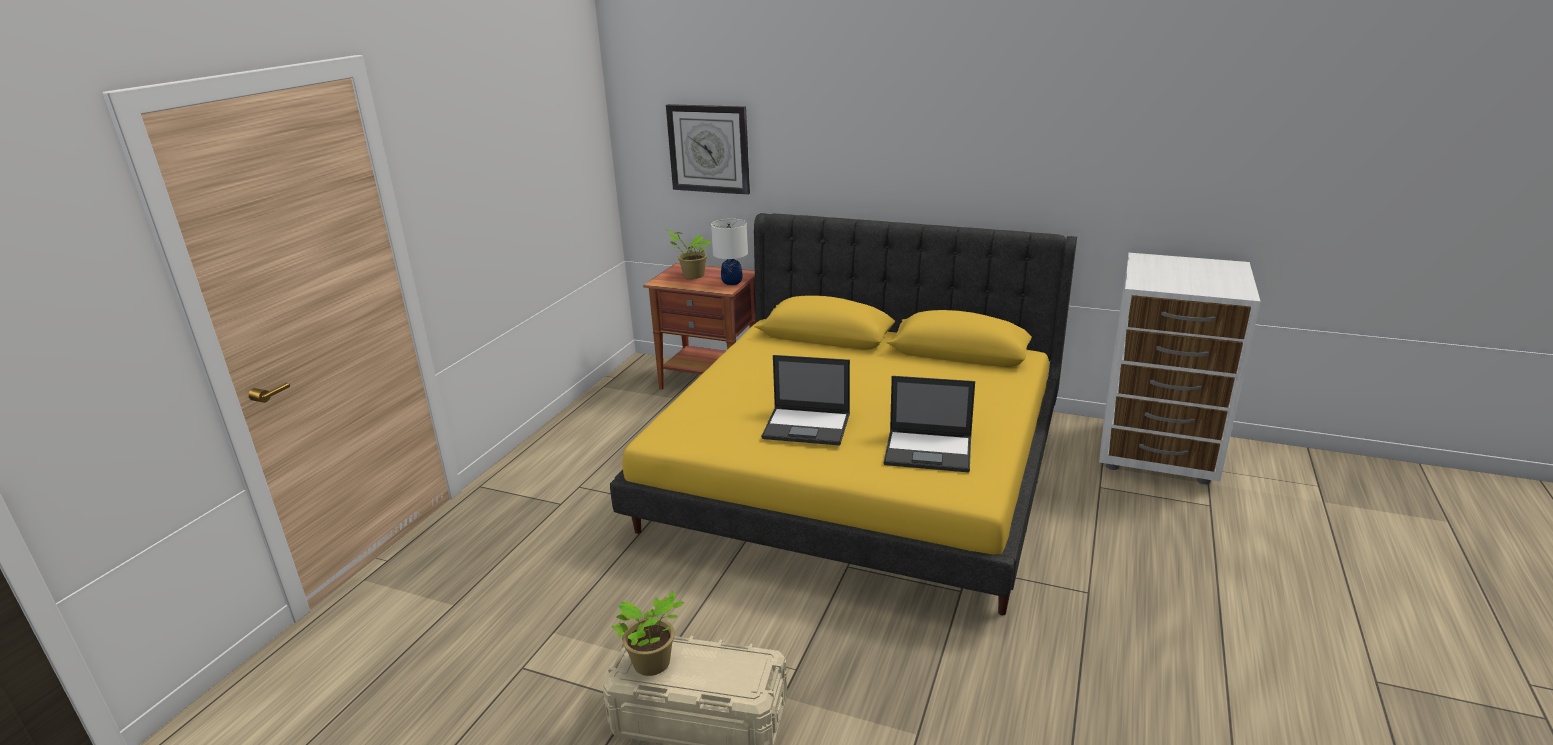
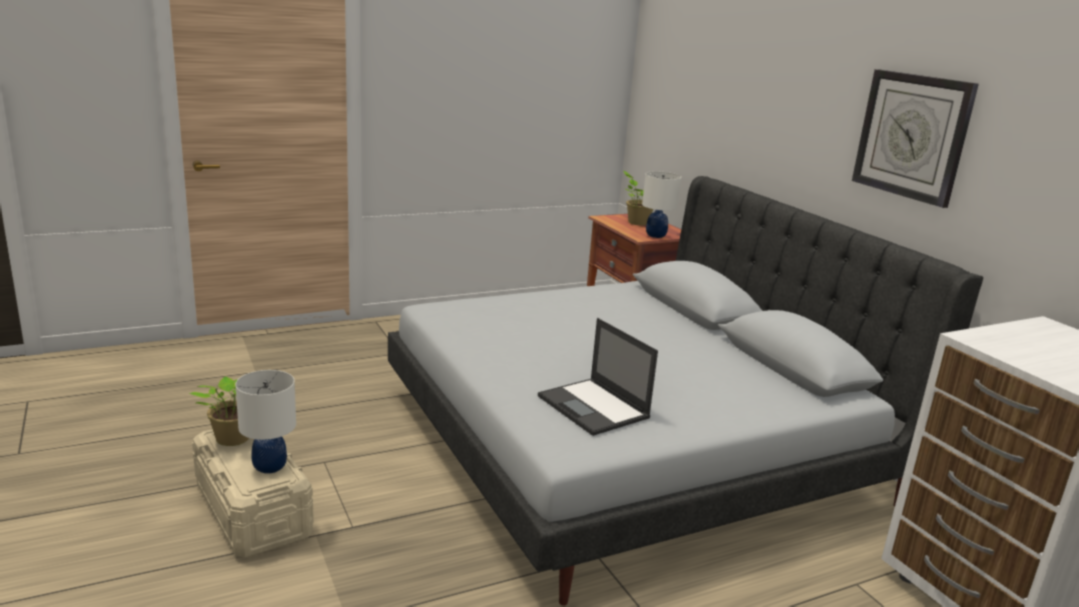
camera: 40 degrees right, 5 degrees down
(709, 149) = (689, 106): wall clock -> wall clock (912, 136)
(731, 661) = (271, 467): none -> white table lamp
(808, 426) = (535, 347): laptop -> none
(859, 473) = (632, 444): yellow bed -> grey bed

